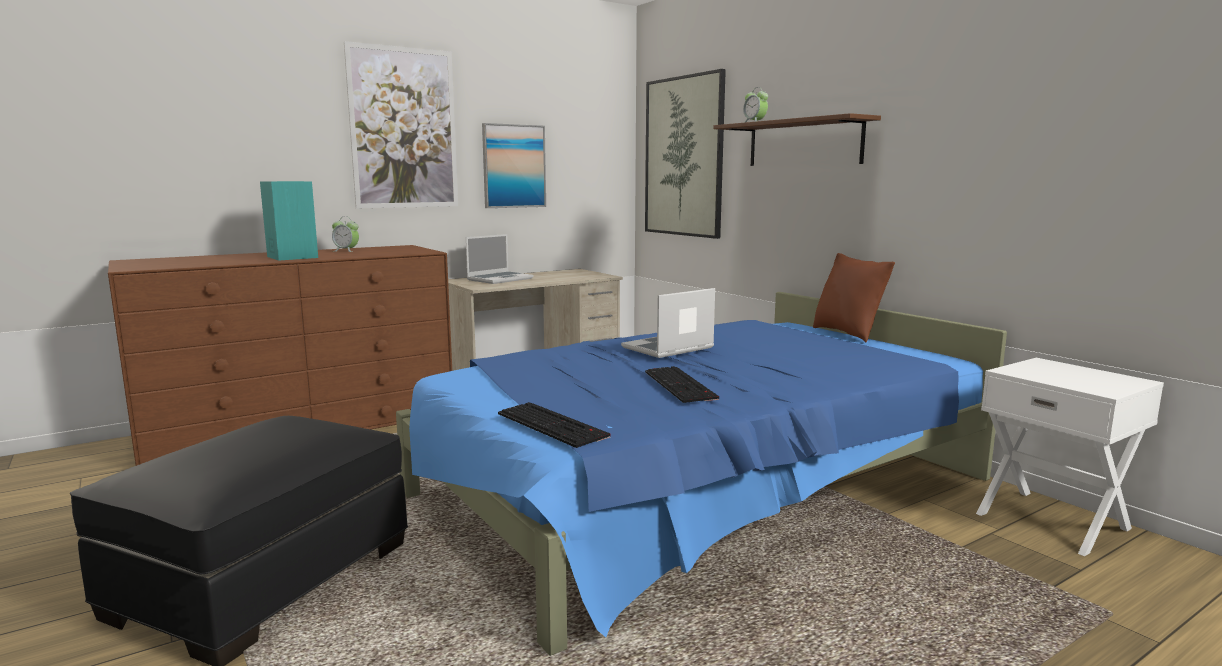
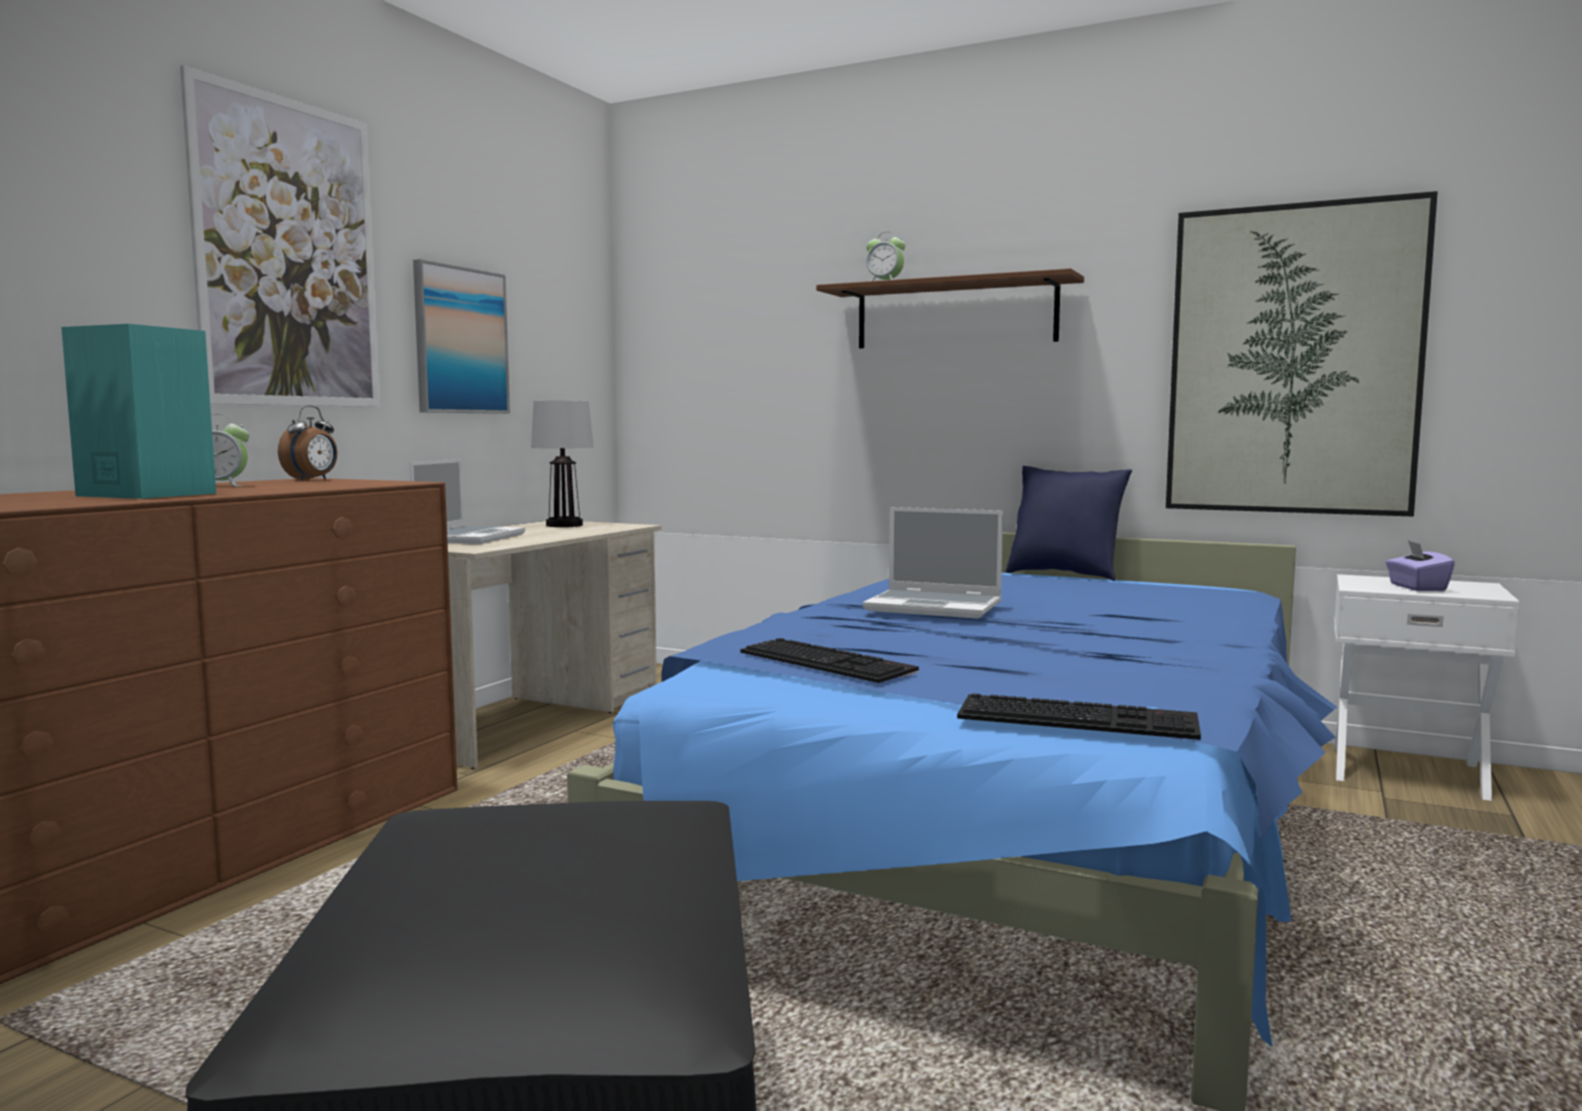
camera: 30 degrees left, 5 degrees down
(403, 247) = (312, 479): none -> alarm clock
(570, 273) = (564, 525): none -> table lamp
(668, 348) = (935, 607): laptop -> laptop turned 90 degrees counterclockwise
(681, 385) = (1093, 645): keyboard -> keyboard (829, 662)
(683, 157) = (722, 337): picture -> picture (1292, 360)
(848, 334) = (1064, 575): brown pillow -> blue pillow
(1060, 377) = (1416, 588): none -> purple tissue box

